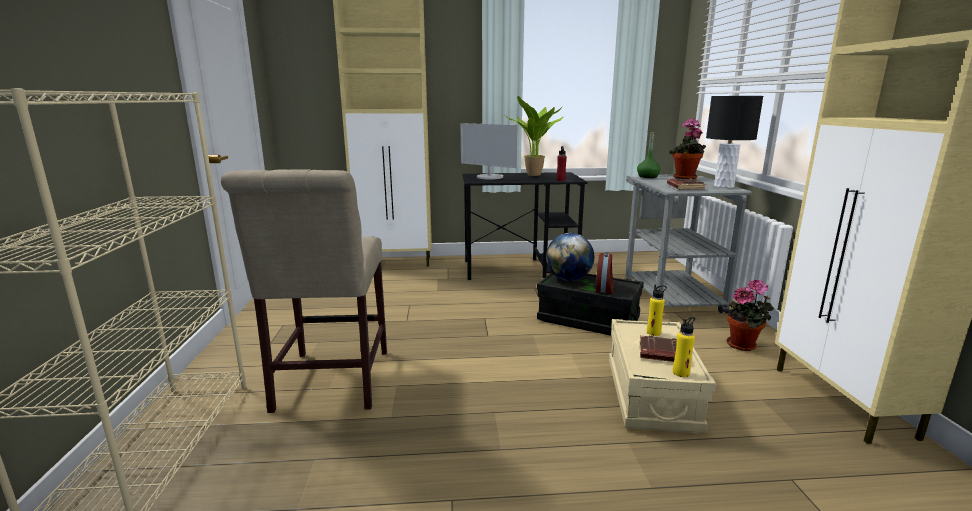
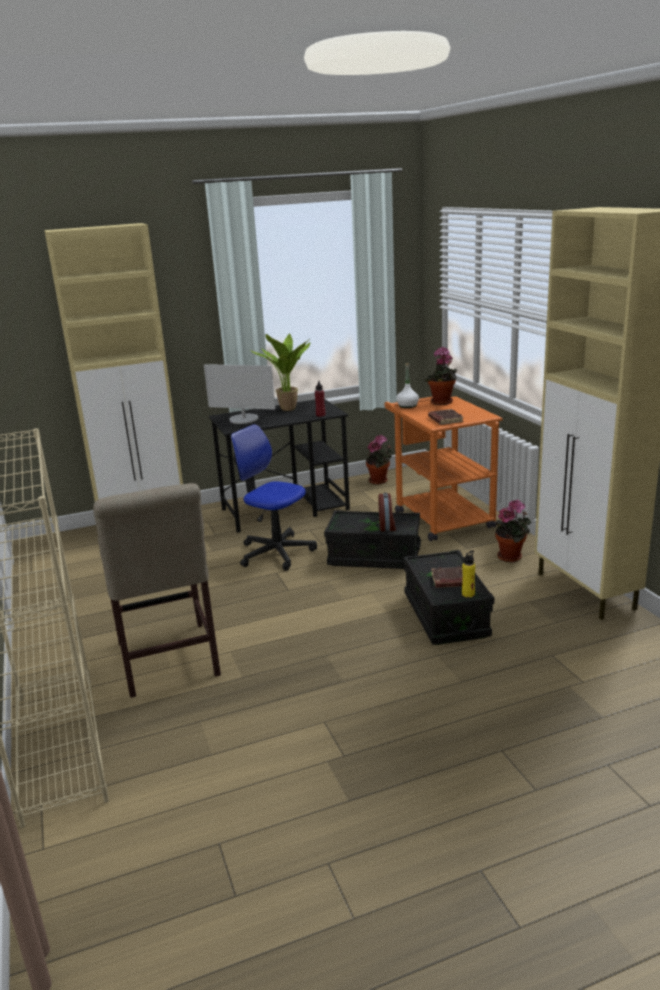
camera: 15 degrees left, 5 degrees up
(493, 301) = (276, 552): none -> office chair
(568, 279) = (351, 521): globe -> none
(616, 259) = (380, 481): none -> potted plant
(647, 177) = (407, 406): green bottle -> white bottle
(651, 395) = (446, 615): beige storage box -> black storage box
(653, 332) = (440, 563): yellow bottle -> none
(667, 294) = (439, 516): grey cart -> orange cart
(724, 186) = (478, 413): black table lamp -> none

